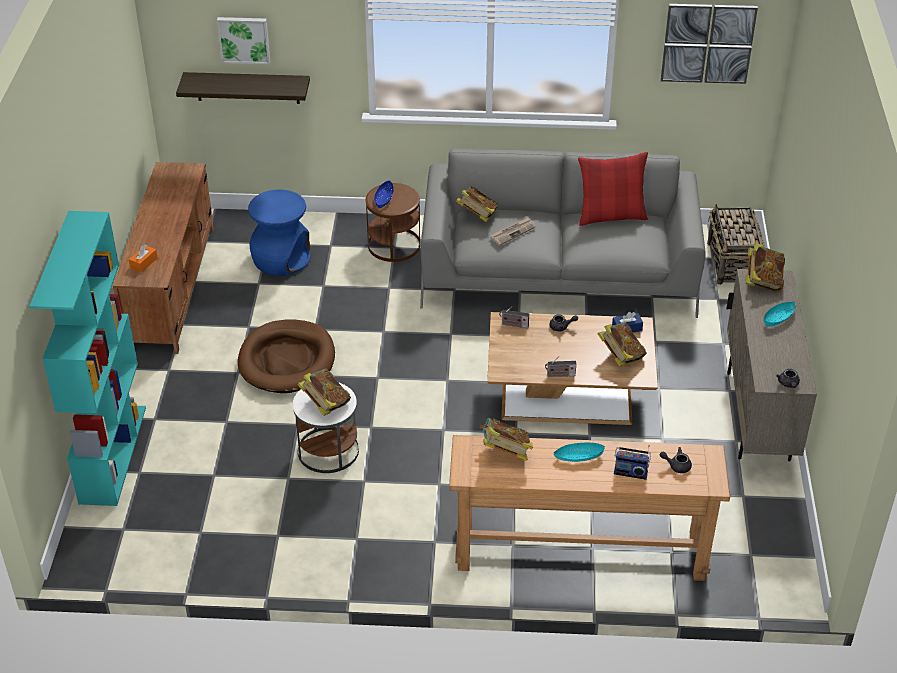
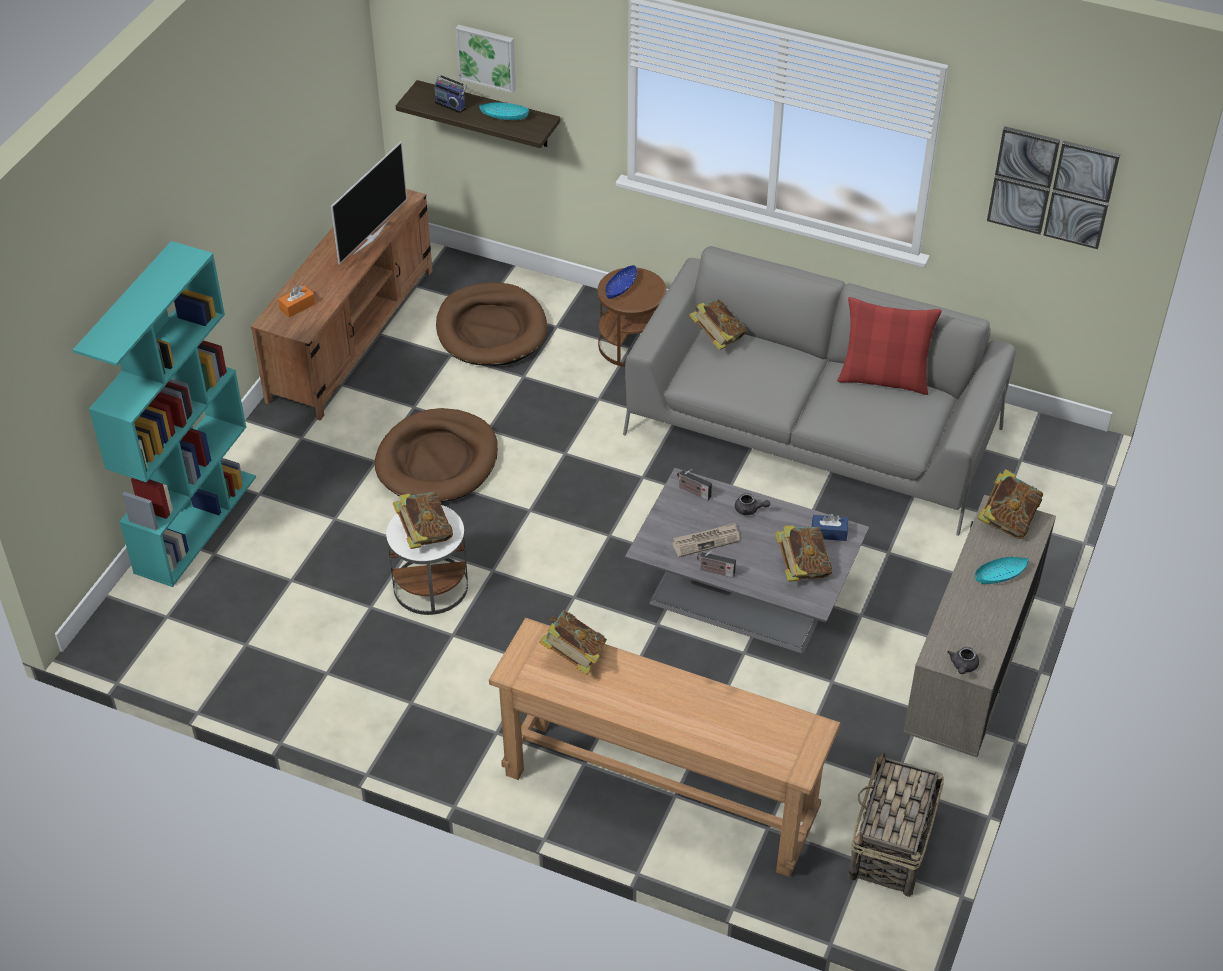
camera: 20 degrees right, 5 degrees up
(176, 202) = (369, 237): none -> television
(281, 258) = (491, 329): blue stool -> brown dog bed
(512, 232) = (749, 370): newspaper -> newspaper (706, 541)
(569, 396) = (745, 595): brown coffee table -> grey coffee table
(578, 457) = (656, 686): turquoise bowl -> turquoise bowl (504, 116)
(630, 471) = (708, 723): radio -> radio (451, 104)
(676, 465) = (767, 732): grey teapot -> none
(732, 263) = (1042, 474): basket -> basket (891, 846)

